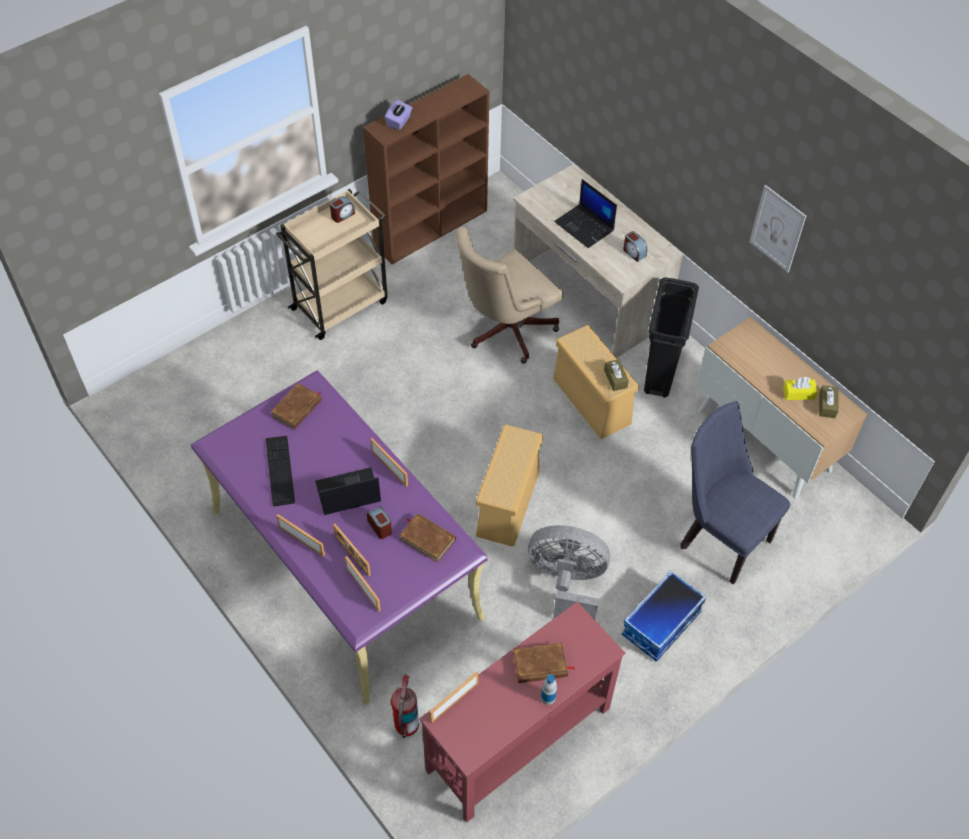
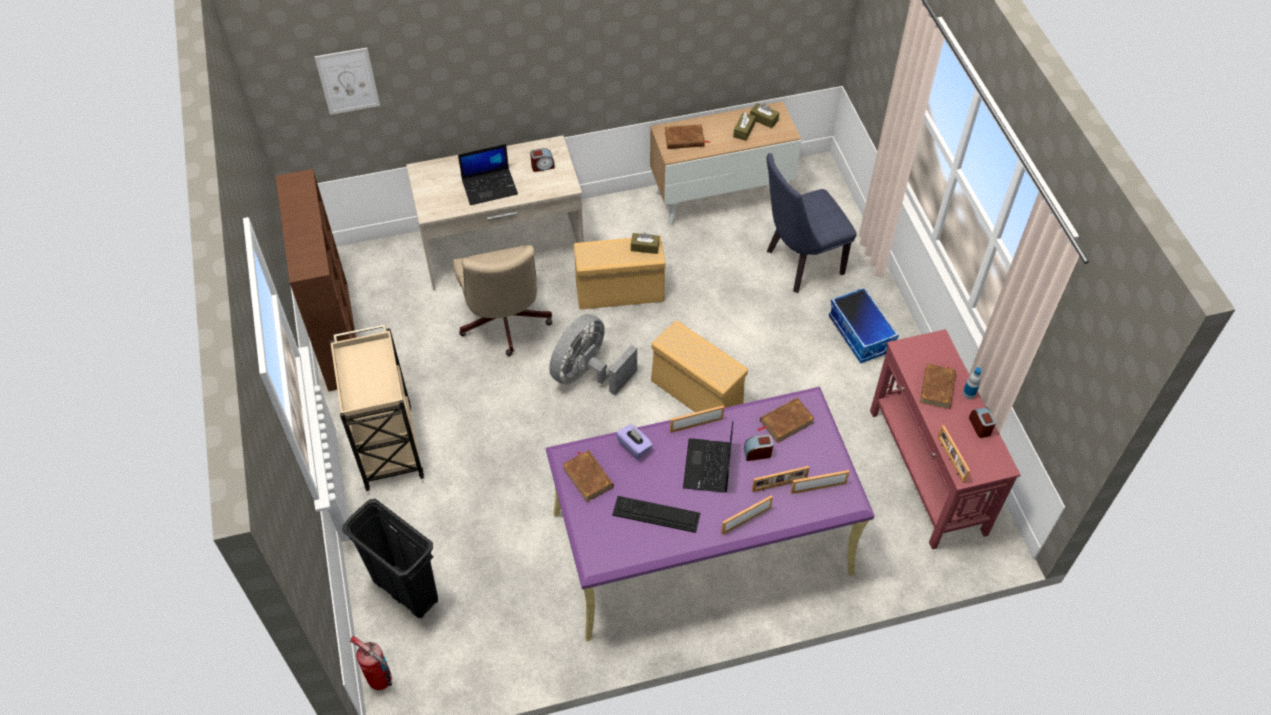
camera: 65 degrees left, 0 degrees up
(342, 215) = (357, 361): alarm clock -> alarm clock (980, 426)
(399, 122) = (304, 251): purple tissue box -> purple tissue box (634, 446)
(406, 726) = (885, 549): fire extinguisher -> fire extinguisher (380, 680)
(567, 583) = (796, 381): grey fan -> grey fan (588, 374)
(660, 374) = (618, 234): black trash can -> black trash can (406, 591)
(751, 349) = (684, 139): none -> brown book
(777, 228) = (647, 37): picture -> picture (348, 81)
(798, 393) = (743, 130): yellow tissue box -> brown tissue box

